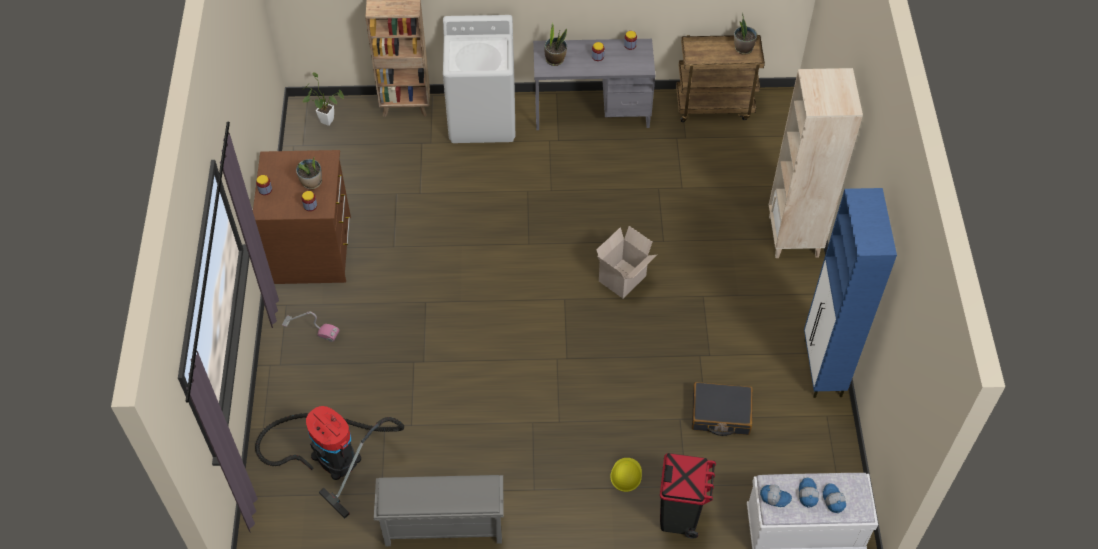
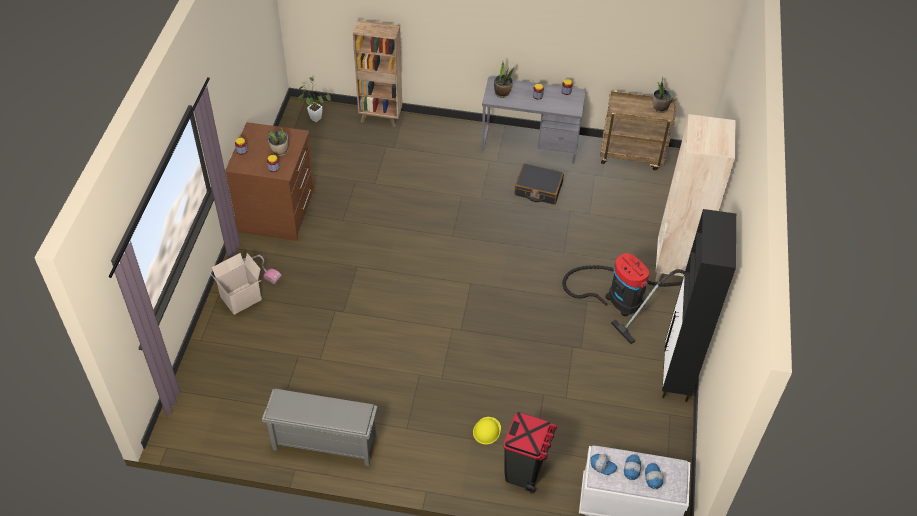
camera: 10 degrees right, 5 degrees down
(331, 455) = (249, 370): vacuum cleaner -> vacuum cleaner (620, 298)
(483, 118) = (440, 135): white washing machine -> none
(623, 280) = (522, 277): cardboard box -> cardboard box (241, 299)
(720, 414) = (579, 396): black suitcase -> black suitcase (538, 189)
(822, 369) = (675, 376): blue cabinet -> black cabinet

